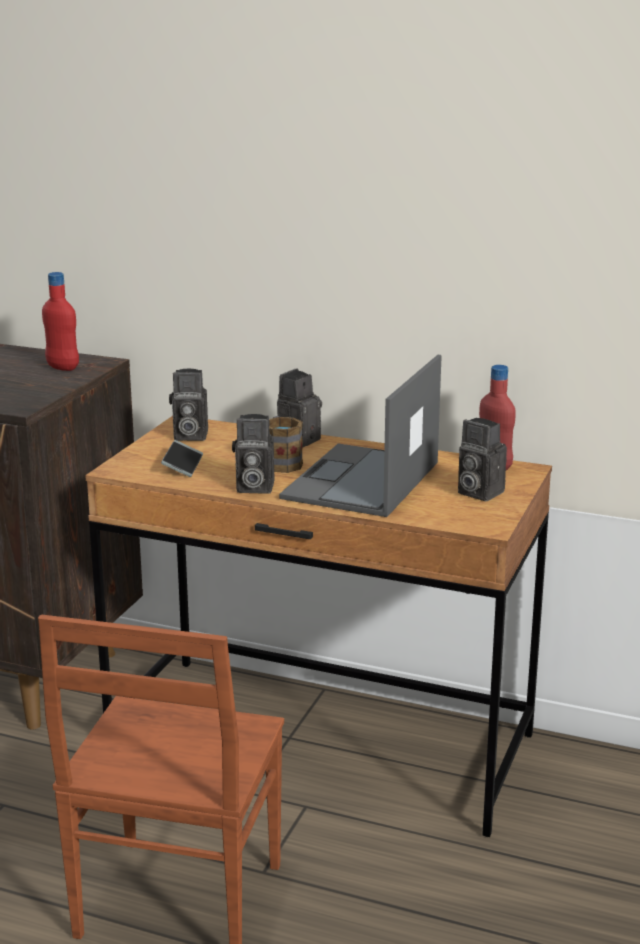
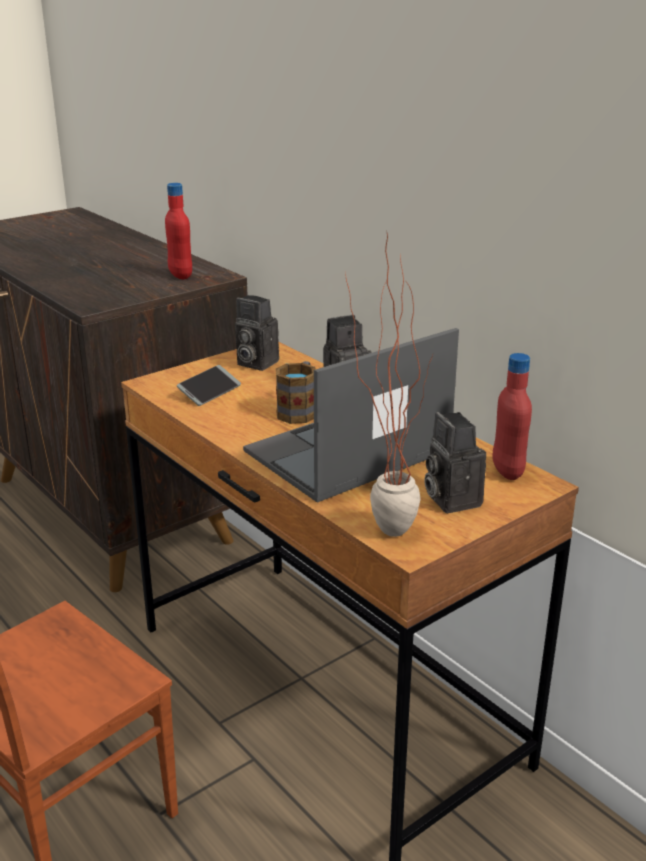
camera: 30 degrees right, 5 degrees up
(252, 487) = (236, 432): camera -> none
(452, 518) = (382, 525): none -> potted plant

